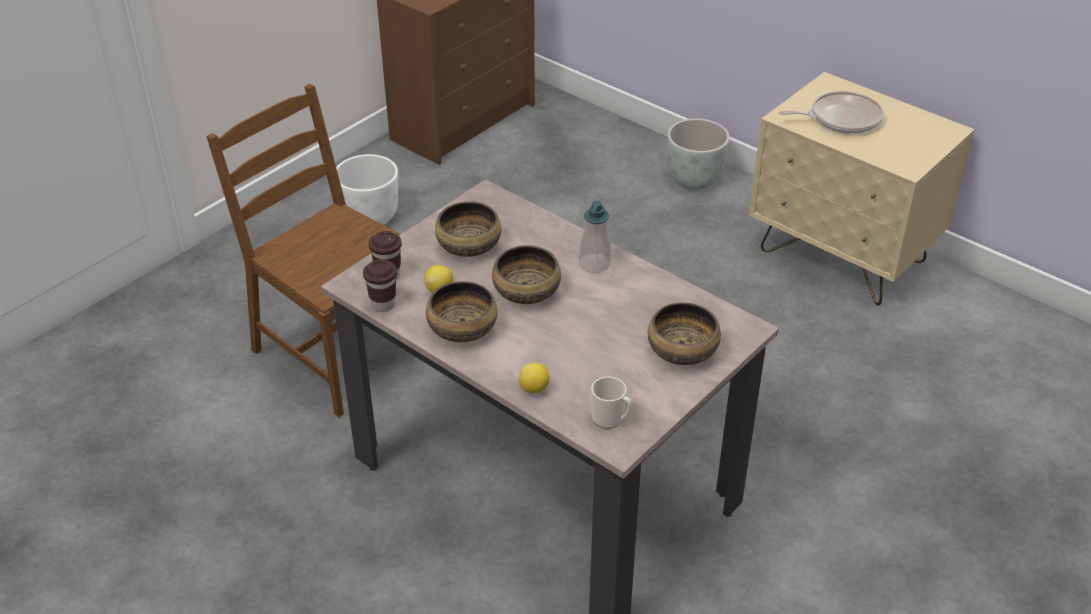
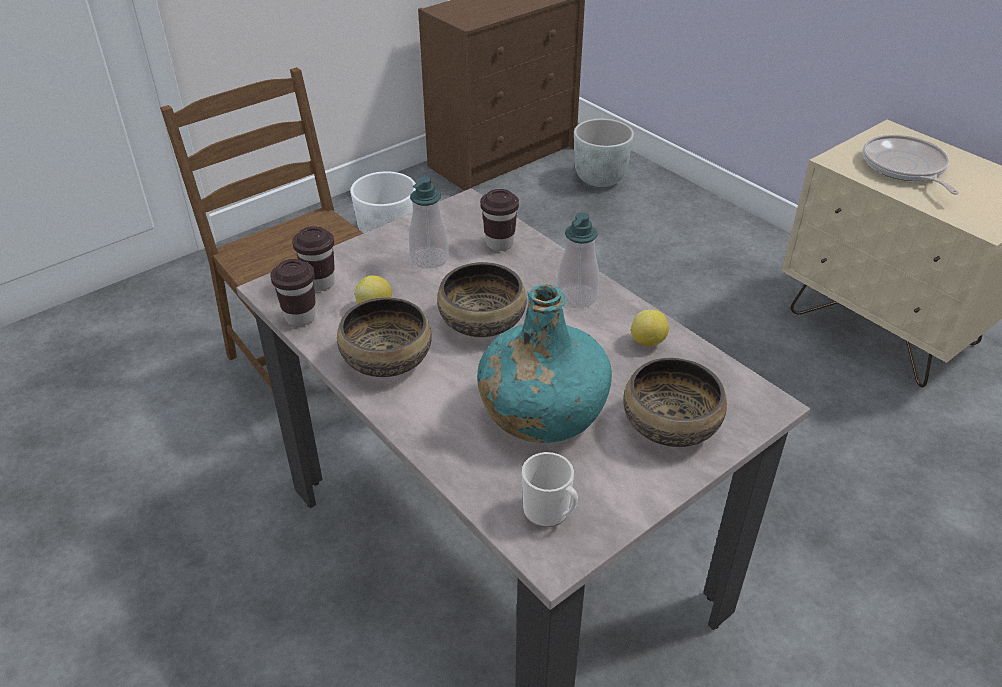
camera: 10 degrees right, 0 degrees up
(469, 245) = (429, 259): bowl -> soap dispenser
(523, 226) = (499, 244): none -> brown cup
(534, 389) = (455, 453): lemon -> lemon (648, 342)
(588, 352) = (542, 410): none -> turquoise bottle
(694, 179) = (727, 232): grey planter -> grey planter (600, 178)
(841, 118) = (904, 168): frying pan -> frying pan turned 105 degrees counterclockwise

